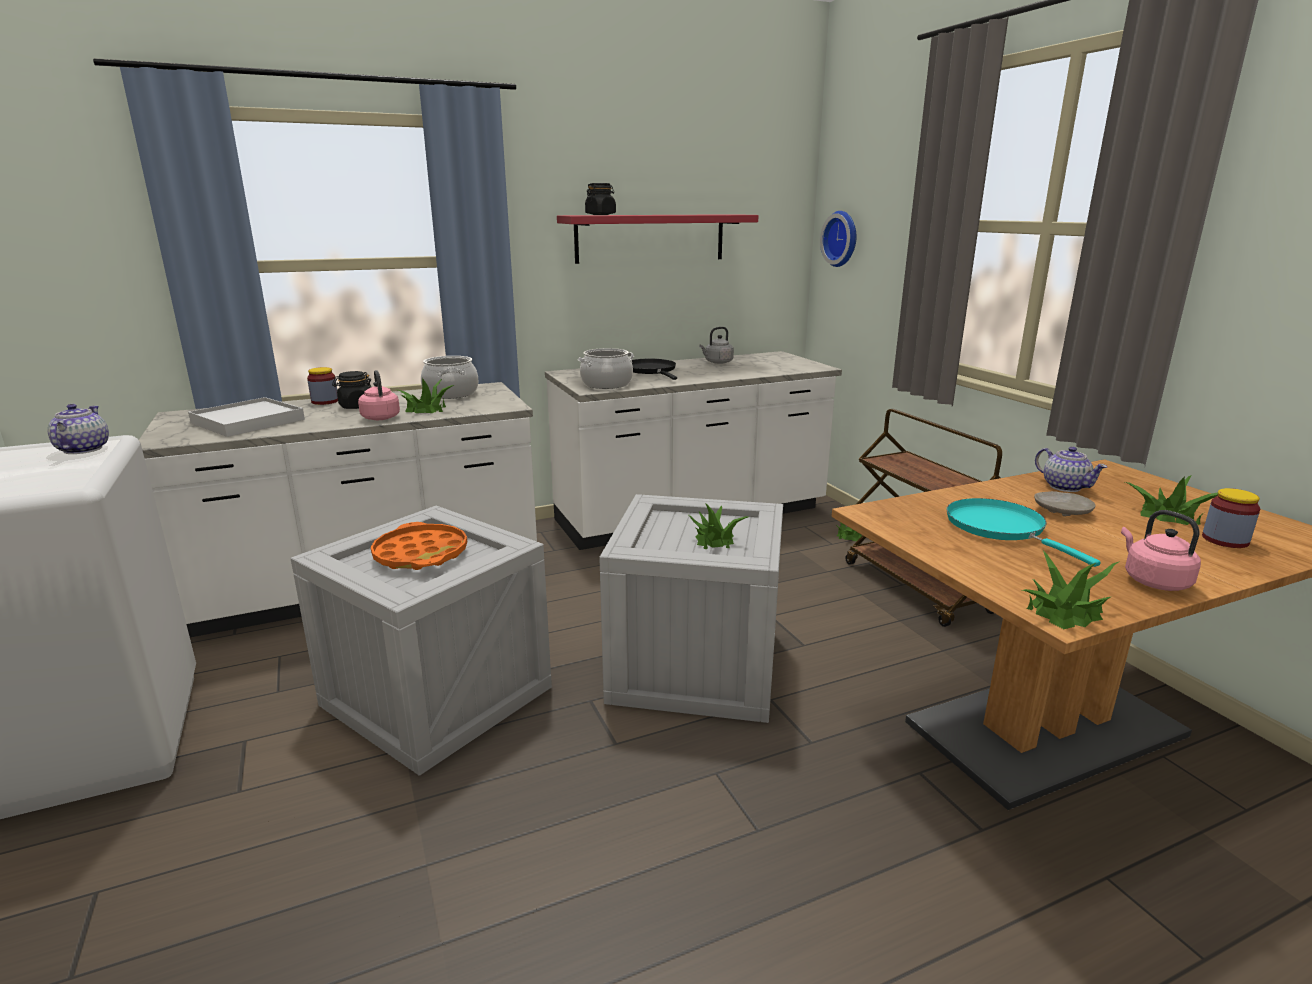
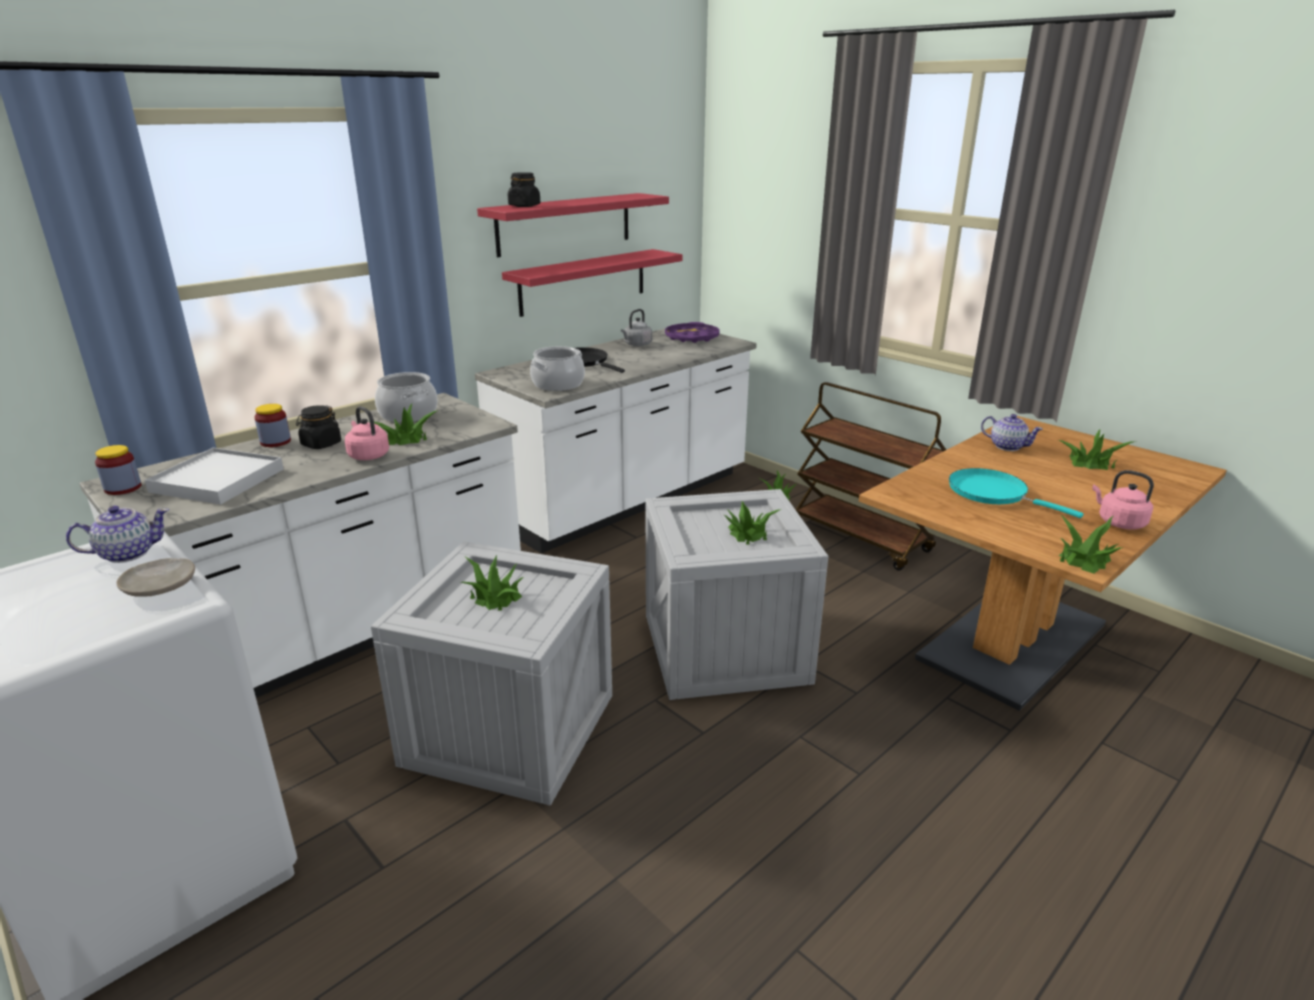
camera: 20 degrees left, 5 degrees up
(82, 449) = (127, 554): teapot -> teapot turned 90 degrees clockwise
(421, 554) = (495, 597): orange tray -> potted plant
(669, 296) = (583, 282): none -> red shelf
(778, 361) = (691, 338): none -> purple tray
(842, 239) = (739, 214): wall clock -> none
(1062, 511) = (1022, 470): beige plate -> beige plate (161, 586)
(1225, 540) = (1138, 479): jar -> jar (123, 488)

